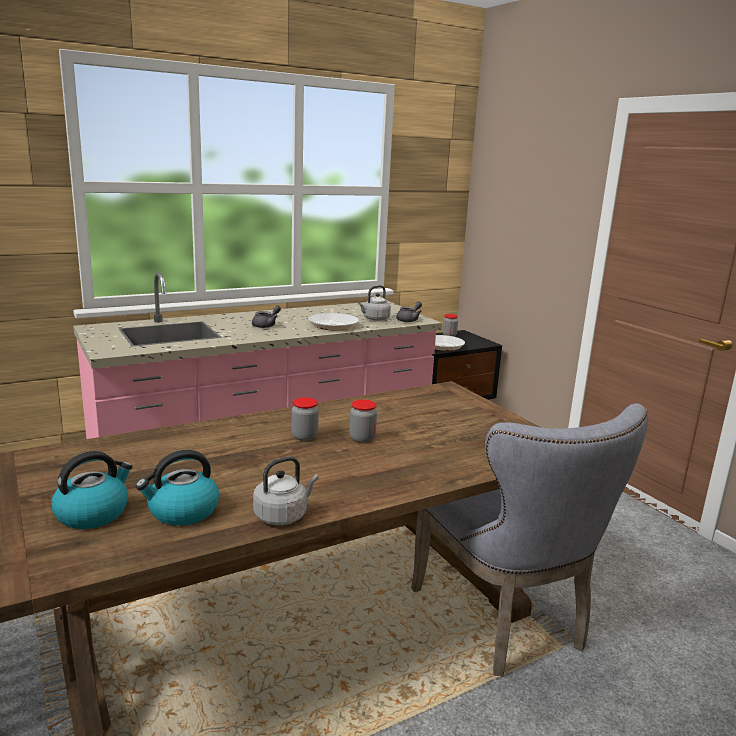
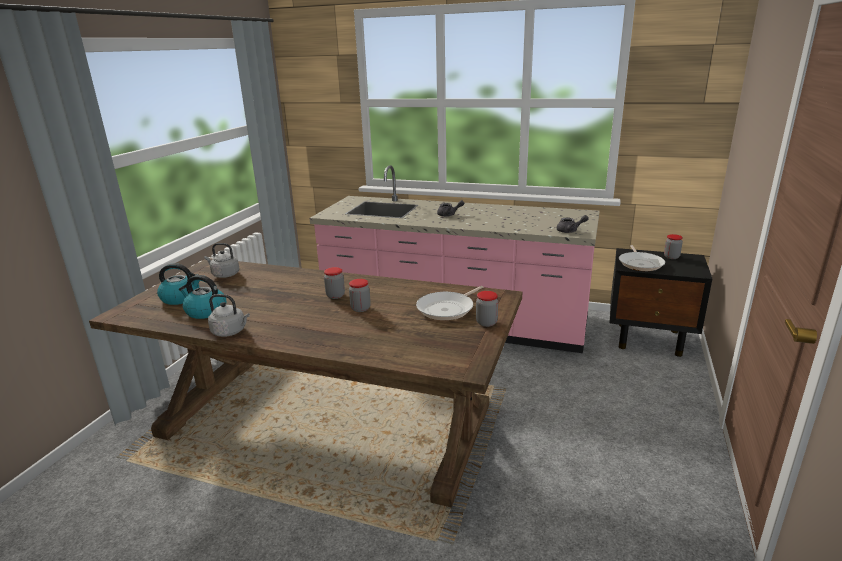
camera: 50 degrees right, 5 degrees up
(333, 324) = (497, 223): frying pan -> frying pan (448, 309)
(374, 319) = (541, 225): grey kettle -> grey kettle (224, 275)
(488, 412) = (486, 322): none -> jar
(507, 623) = (428, 500): grey chair -> none

